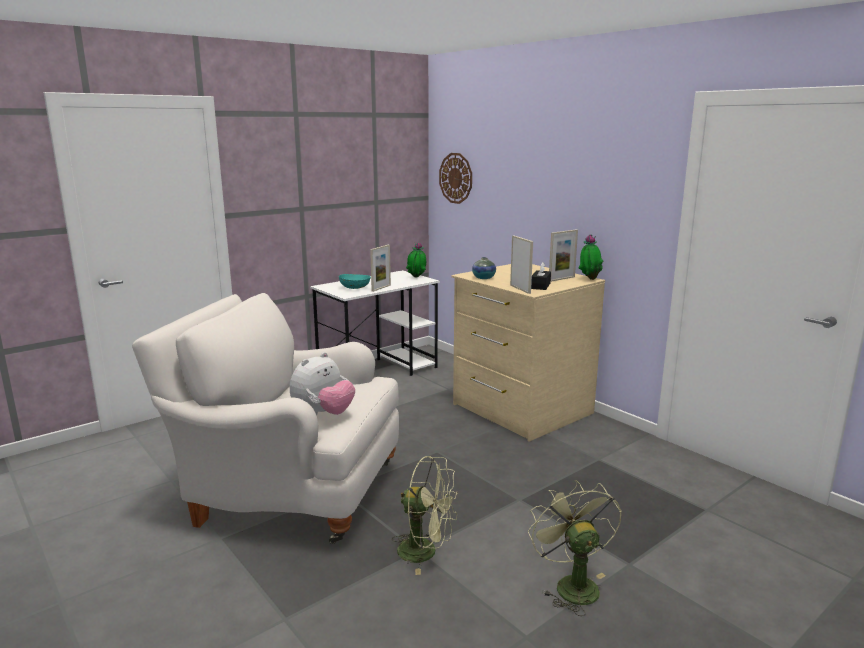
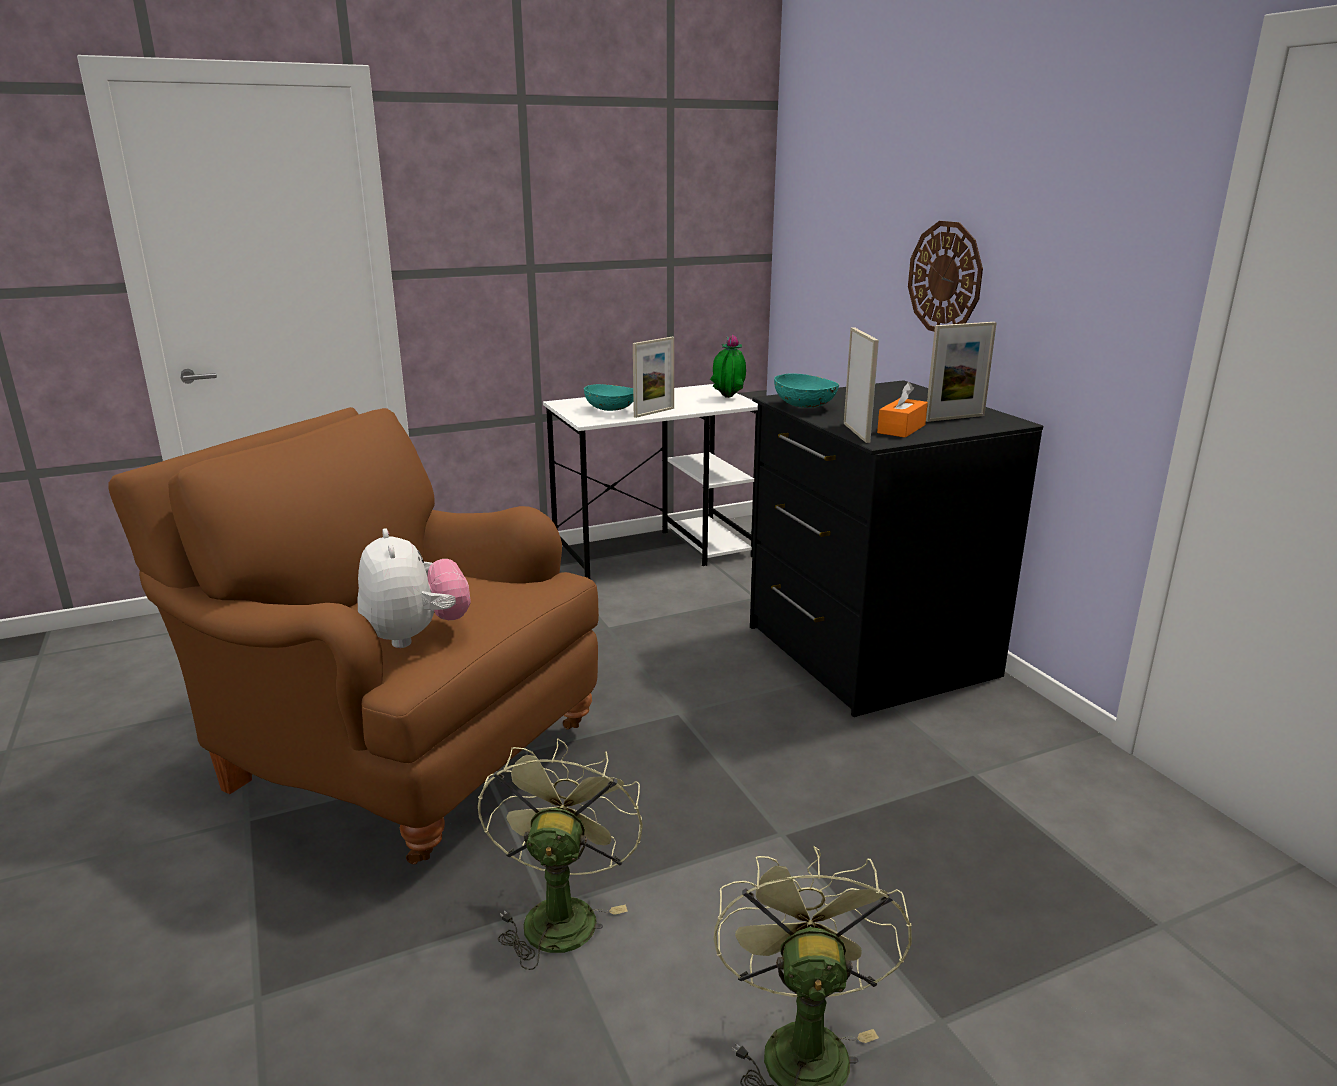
camera: 15 degrees right, 5 degrees up
(288, 491) = (398, 751): white armchair -> brown armchair
(323, 414) = (416, 635): plush toy -> plush toy turned 75 degrees counterclockwise
(426, 552) = (560, 912): green fan -> green fan turned 120 degrees counterclockwise
(456, 178) = (812, 221): wall clock -> wall clock (945, 277)
(483, 278) = (805, 406): vase -> turquoise bowl
(520, 409) = (867, 651): beige dresser -> black dresser
(540, 286) = (901, 429): black tissue box -> orange tissue box
(589, 279) = (1011, 421): potted plant -> none

